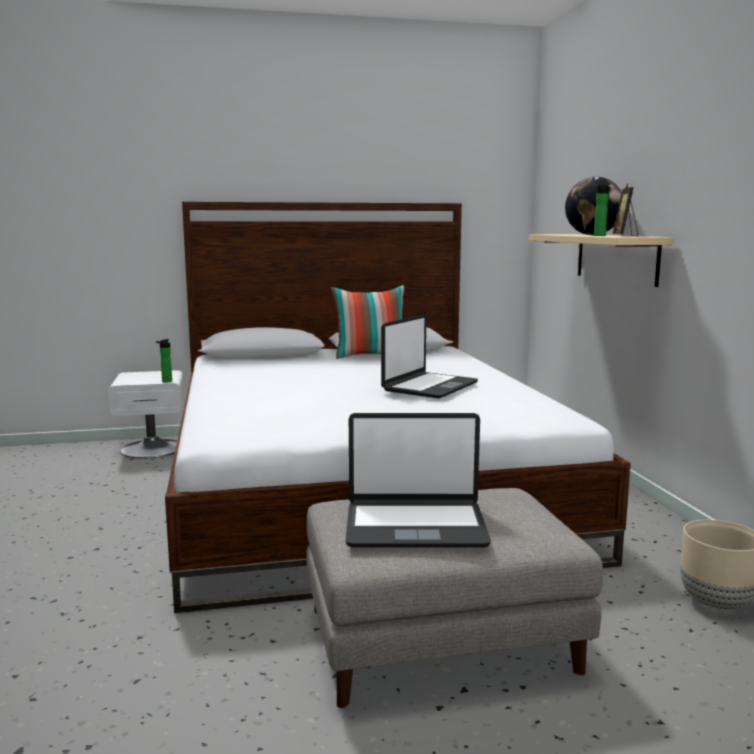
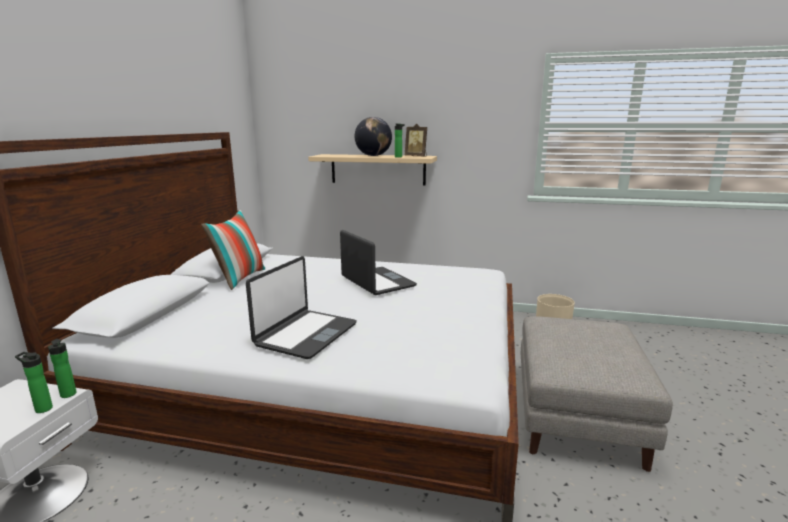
camera: 65 degrees left, 5 degrees up
(148, 381) = (42, 408): none -> bottle
(415, 526) = (600, 353): laptop -> laptop (305, 334)

